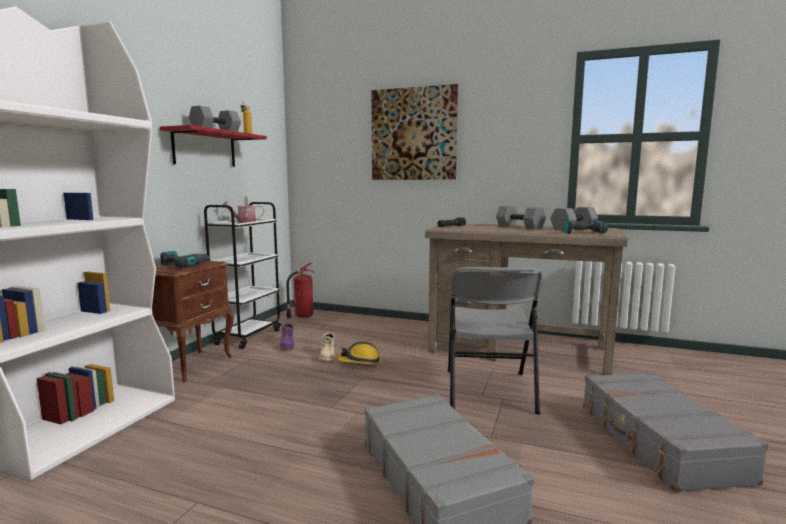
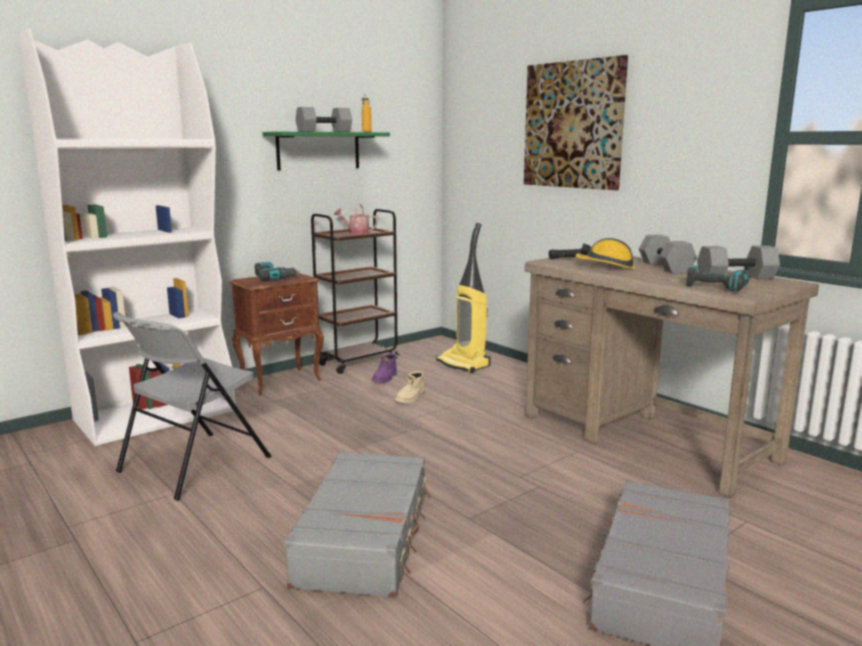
camera: 30 degrees right, 5 degrees up
(205, 149) = (318, 150): red shelf -> green shelf
(248, 337) = (358, 362): white cart -> brown cart
(302, 316) = (438, 348): fire extinguisher -> none
(337, 324) = (464, 364): none -> vacuum cleaner
(360, 362) = (435, 411): hard hat -> hard hat (606, 266)
(488, 390) = (535, 474): grey chair -> grey chair (194, 464)

